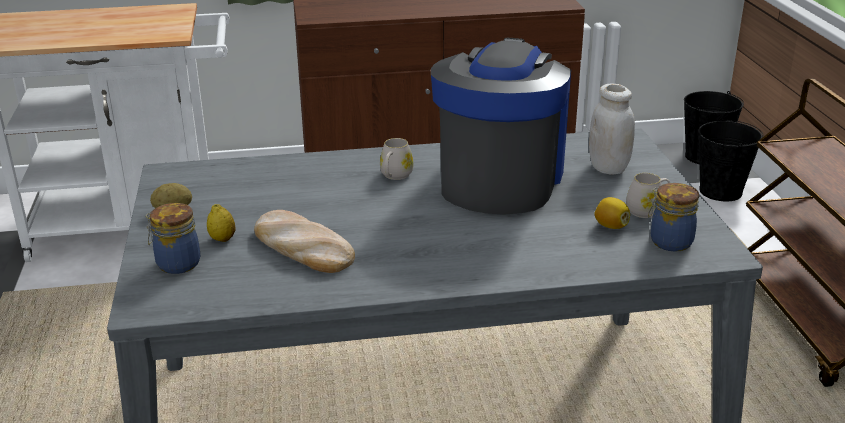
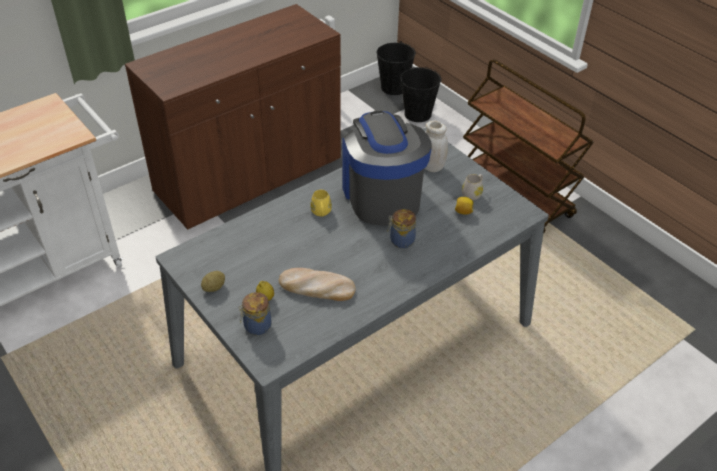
camera: 30 degrees left, 15 degrees up
(395, 176) = (321, 213): white mug -> yellow mug
(669, 241) = (497, 213): jar -> jar (401, 240)

